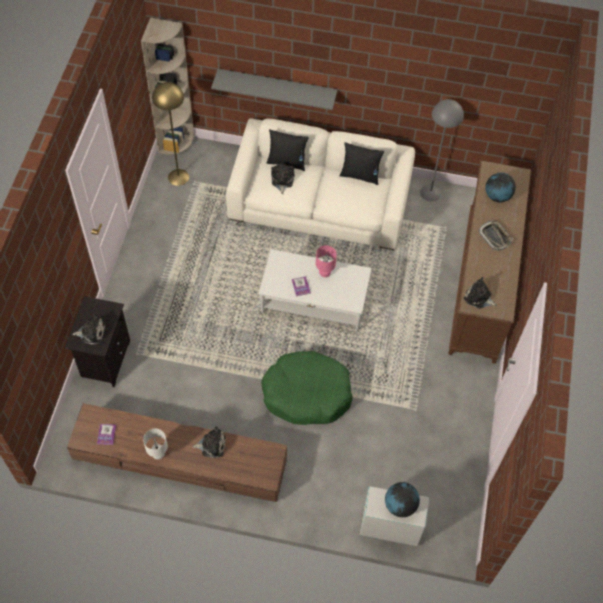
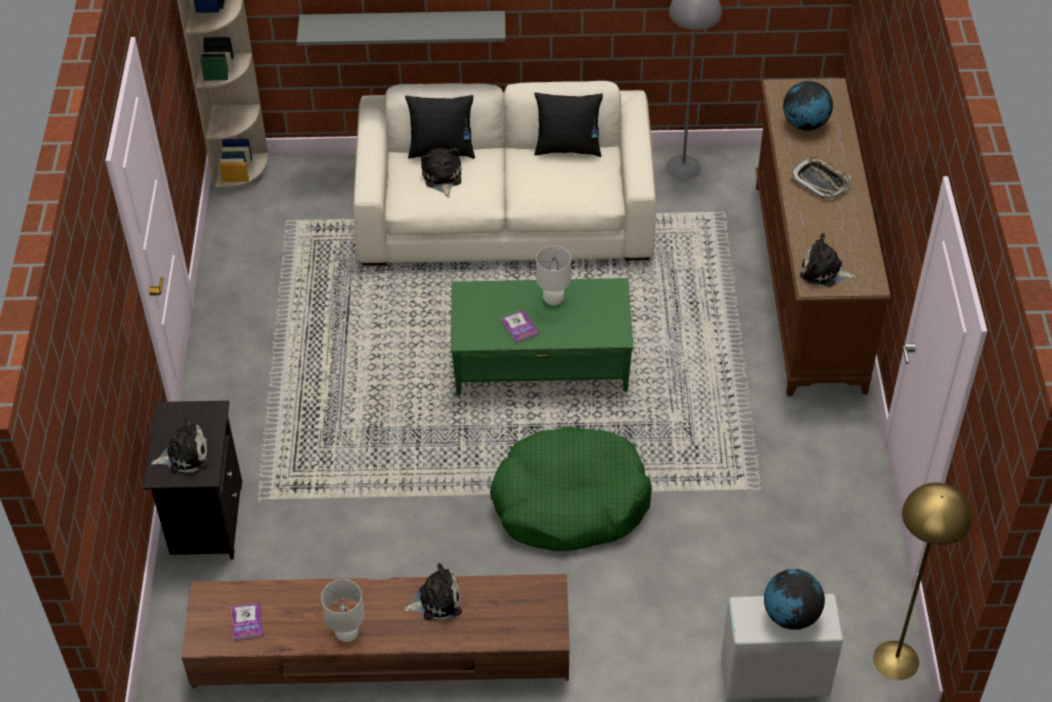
camera: 10 degrees left, 10 degrees down
(178, 177) = (257, 219): yellow floor lamp -> yellow floor lamp (896, 660)
(314, 303) = (542, 363): white coffee table -> green coffee table
(324, 274) = (553, 301): pink table lamp -> white table lamp

